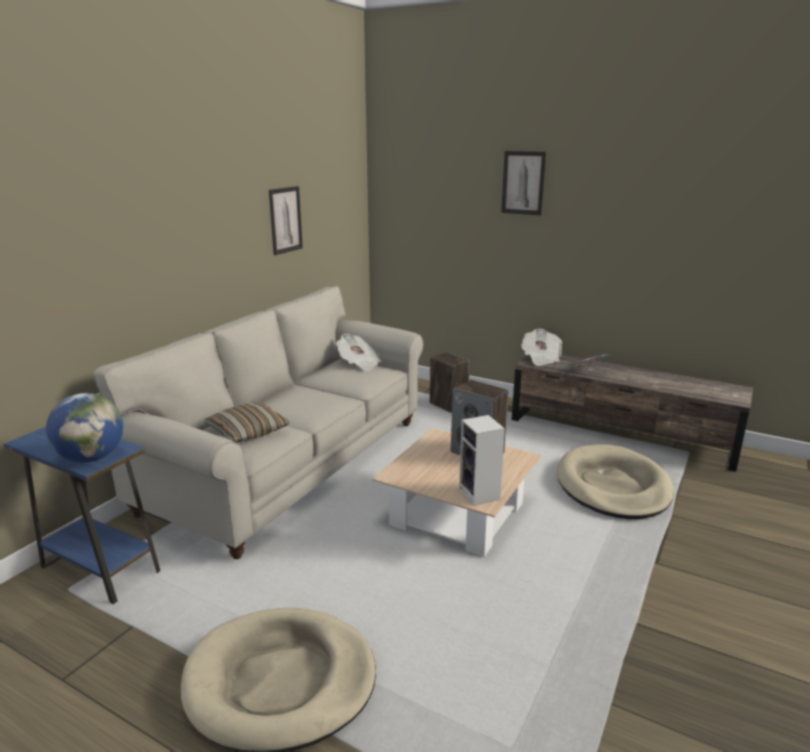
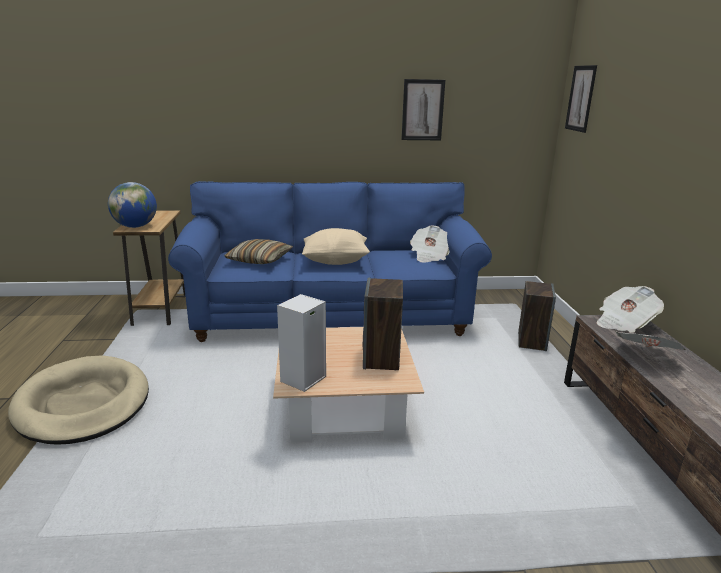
camera: 55 degrees right, 0 degrees up
(100, 569) = (160, 310): blue side table -> brown side table
(289, 465) = (332, 315): beige sofa -> blue sofa
(305, 401) = (335, 261): none -> beige pillow
(523, 183) = (677, 84): picture -> picture (580, 98)
(612, 486) = (525, 496): beige dog bed -> none

